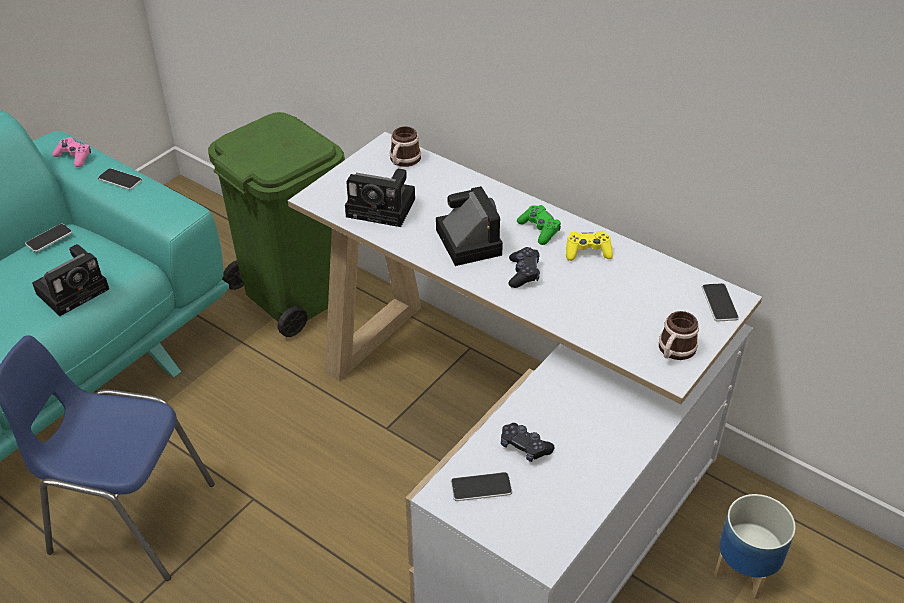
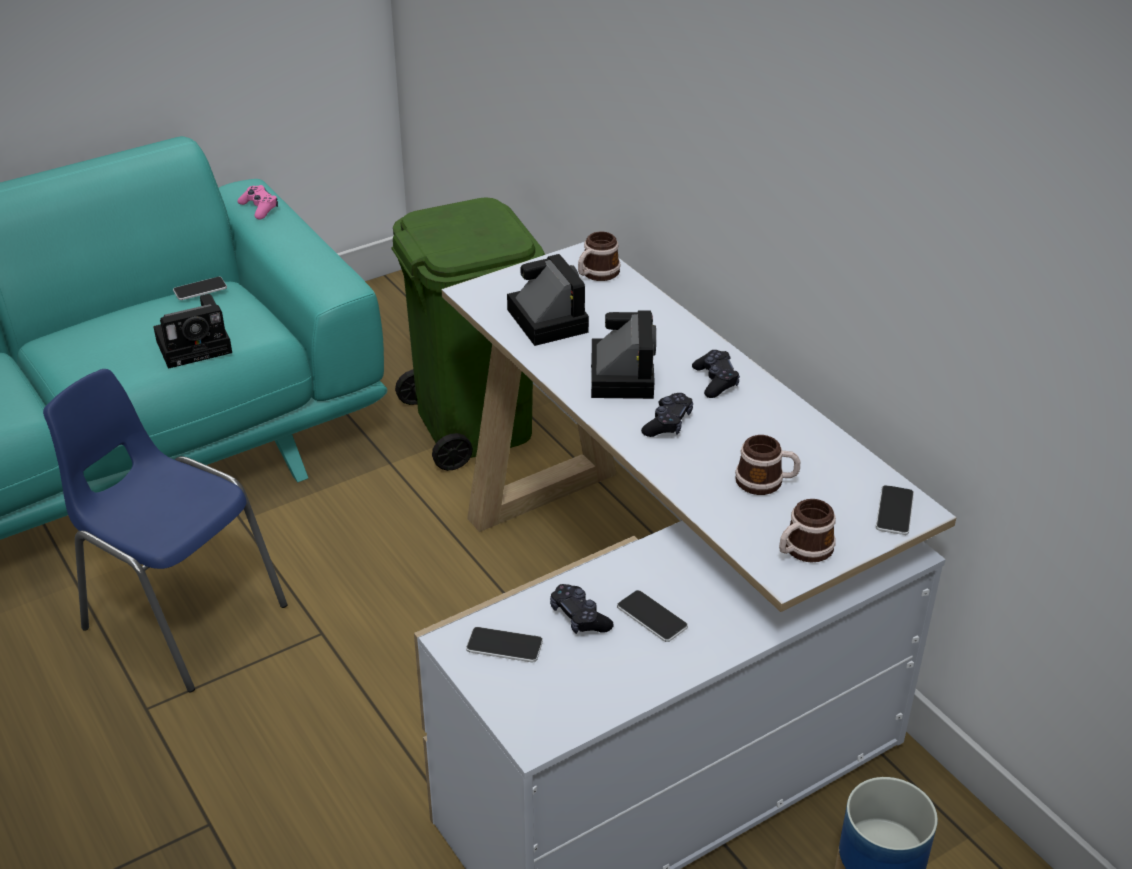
camera: 20 degrees right, 5 degrees down
(120, 180) = (294, 241): phone -> phone (652, 617)
(384, 208) = (545, 319): camera -> camera turned 150 degrees counterclockwise
(539, 230) = (715, 381): green game controller -> black game controller
(587, 252) = (760, 418): yellow game controller -> none
(619, 303) = (766, 482): none -> mug

